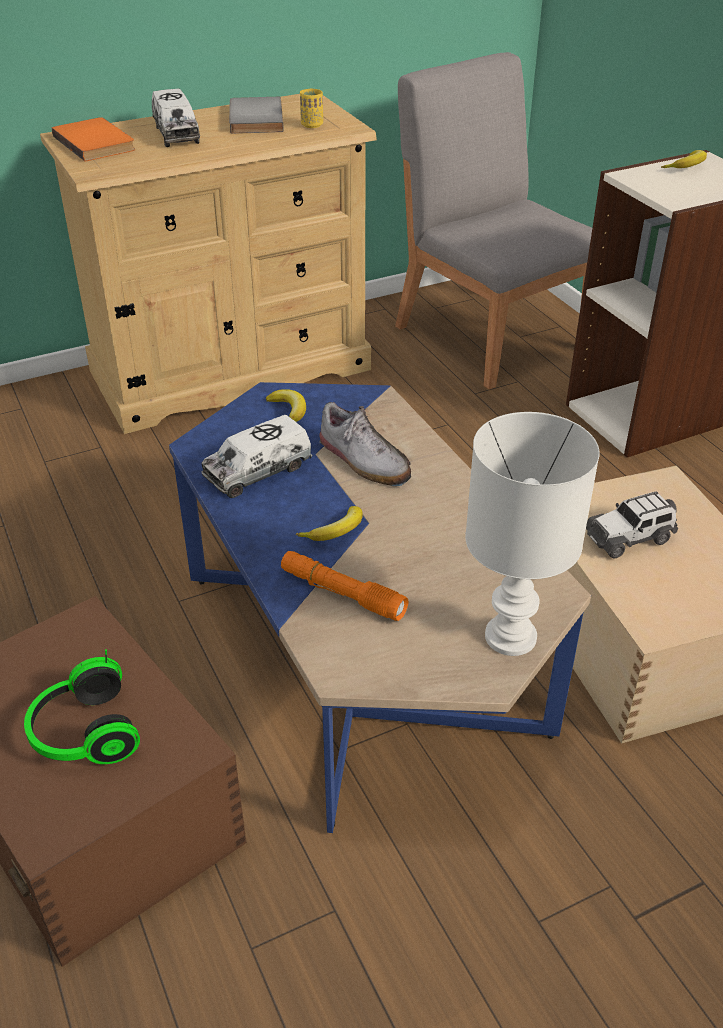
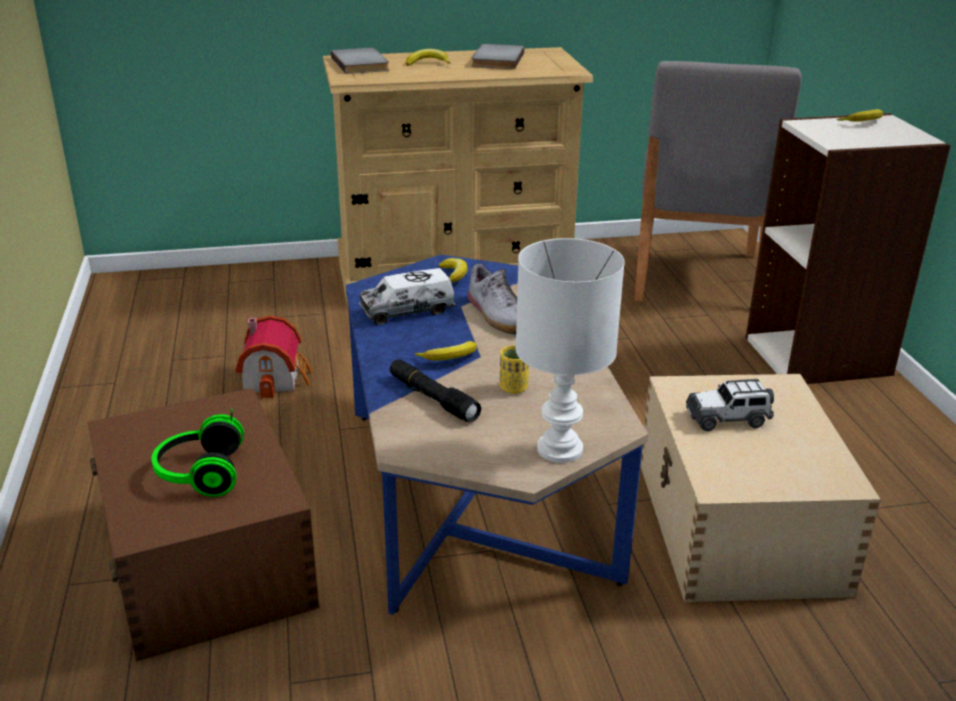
camera: 15 degrees right, 10 degrees down
(78, 545) = (276, 378): none -> toy house
(97, 143) = (362, 64): orange book -> grey book
(176, 133) = (428, 63): toy truck -> banana
(312, 125) = (541, 67): yellow cup -> yellow cup (513, 388)
(342, 593) = (433, 398): orange flashlight -> black flashlight
(489, 336) = (695, 277): grey chair -> grey chair turned 150 degrees counterclockwise

